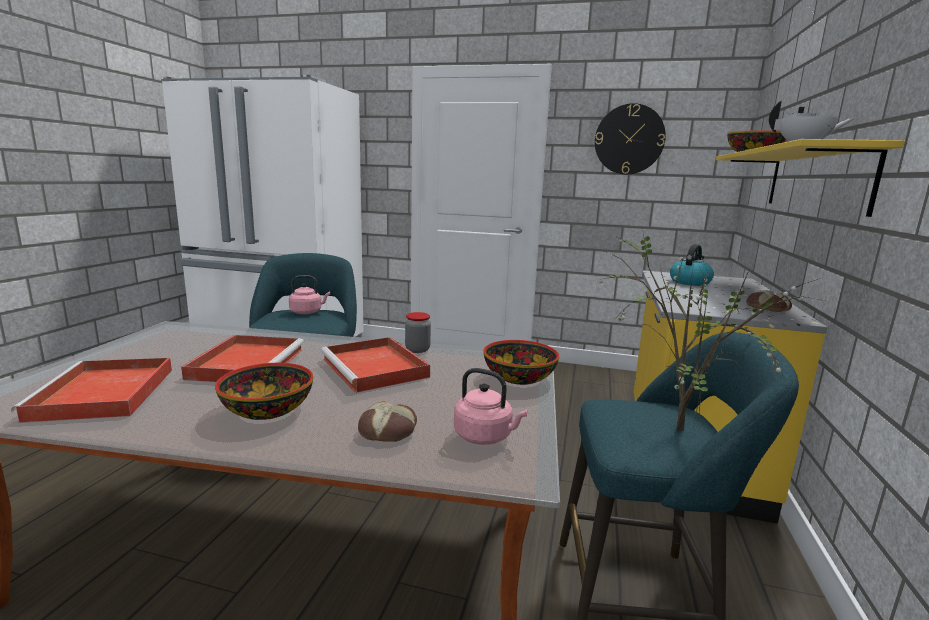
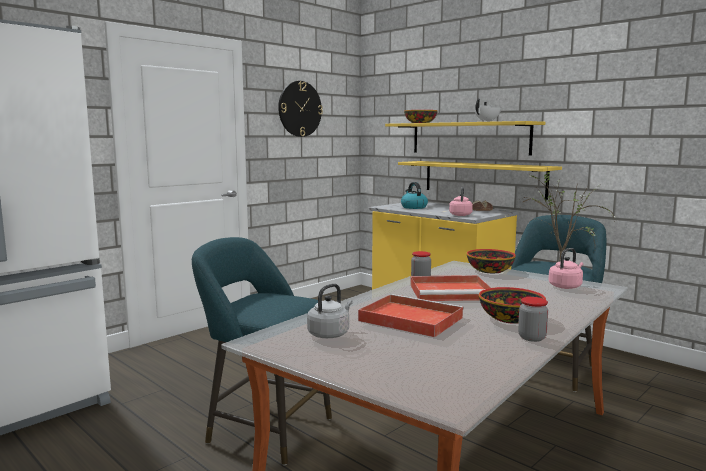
camera: 60 degrees left, 5 degrees down
(103, 394) = (451, 359): red tray -> none
(182, 428) = (532, 338): none -> jar
(190, 343) = (330, 334): none -> grey kettle
(307, 312) = (256, 299): pink kettle -> pink kettle (460, 215)
(389, 430) = (552, 299): bread -> none
(812, 256) = (483, 178): none -> yellow shelf

